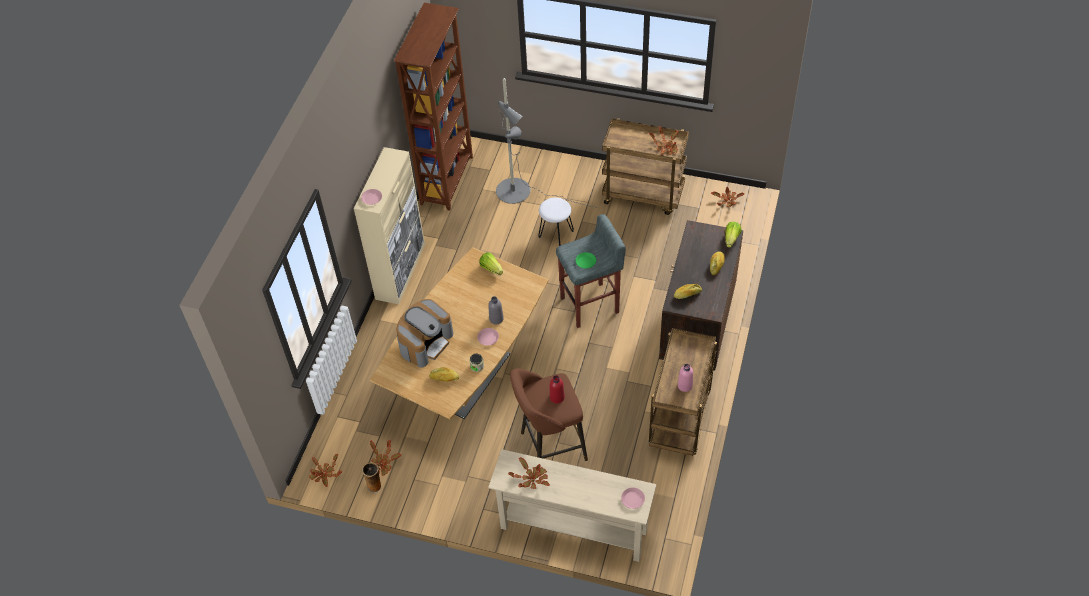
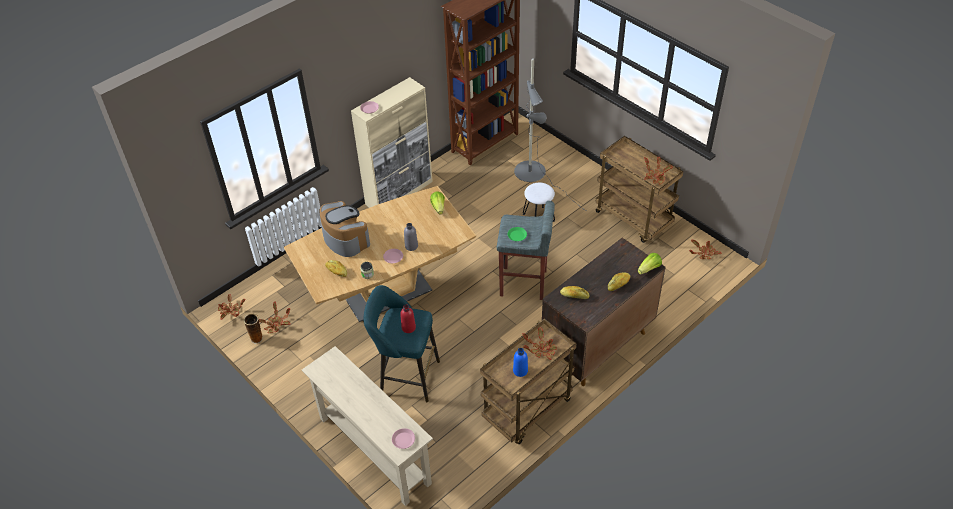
camera: 30 degrees right, 5 degrees down
(425, 342) = (345, 239): coffee machine -> coffee machine turned 105 degrees counterclockwise
(532, 479) = (338, 381): potted plant -> potted plant (541, 349)
(549, 447) = (406, 376): brown stool -> turquoise stool
(685, 385) = (520, 371): pink bottle -> blue bottle

